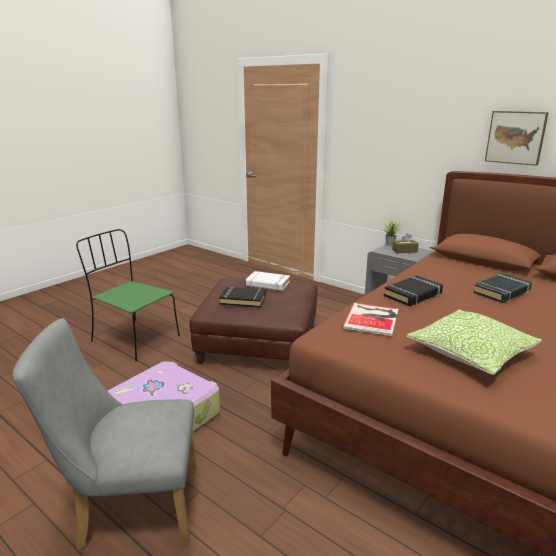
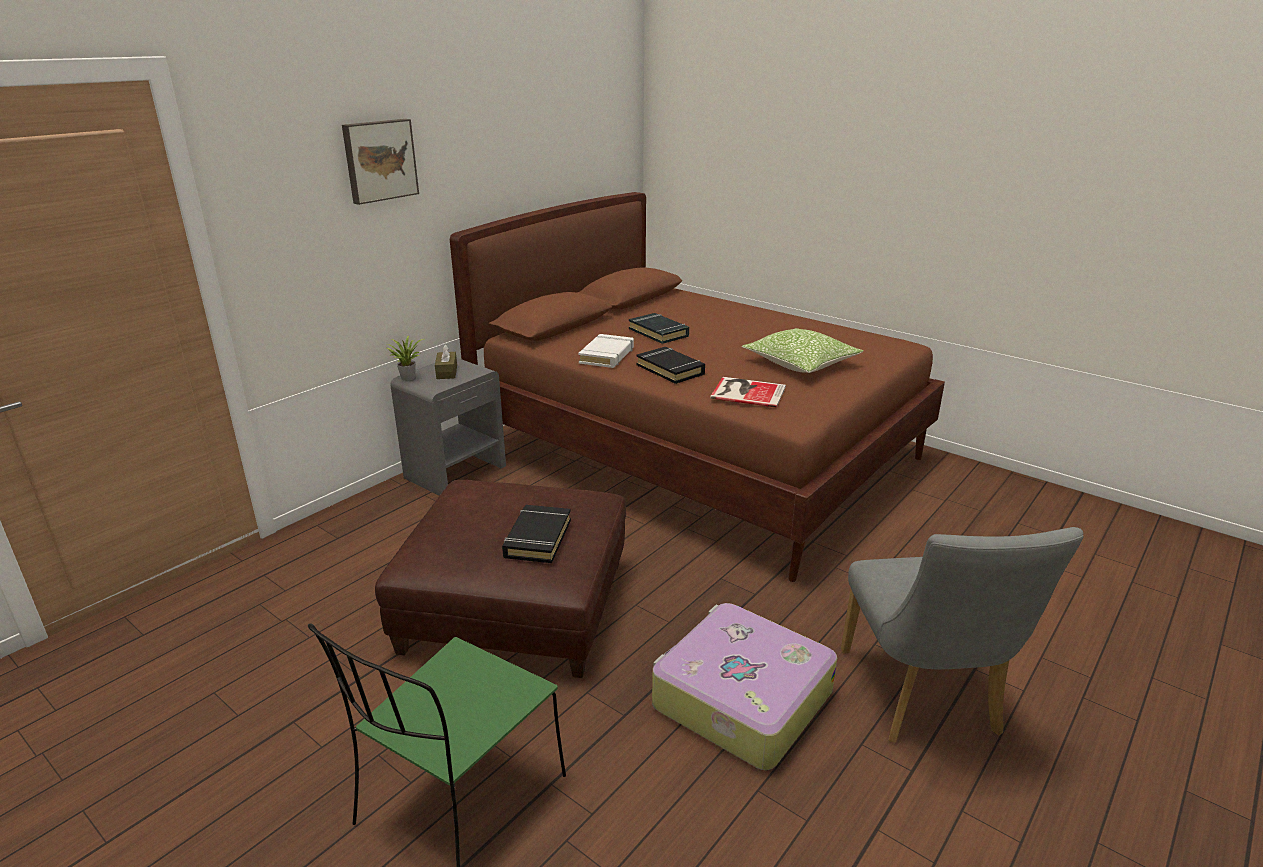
camera: 90 degrees left, 5 degrees up
(267, 284) = (466, 516): white book -> white book (607, 355)
(516, 137) = (497, 170): picture -> picture (379, 160)

